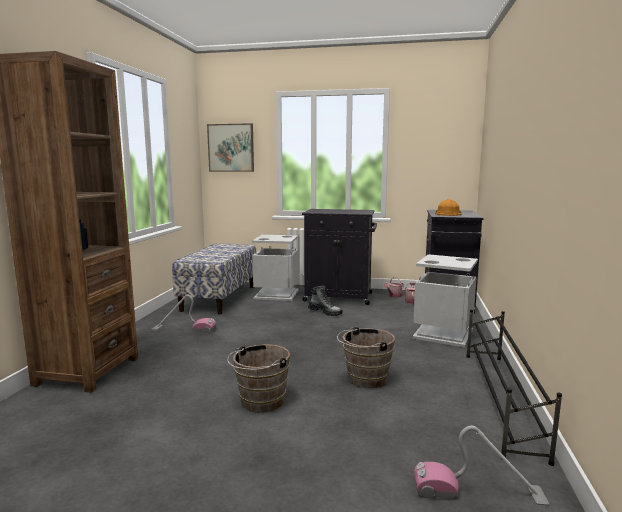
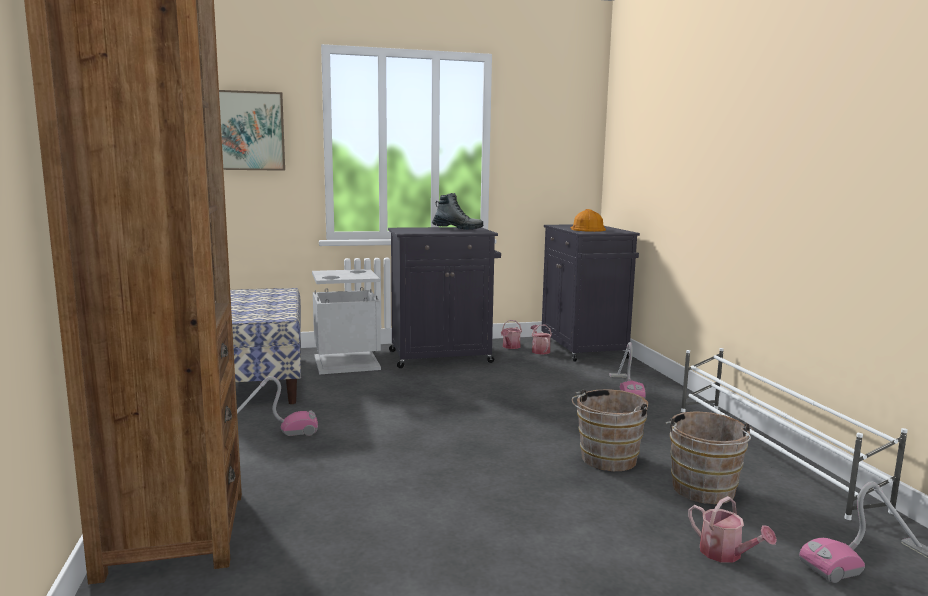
camera: 25 degrees left, 0 degrees up
(259, 402) = (515, 519): brown bucket -> brown bucket (703, 492)
(325, 312) = (448, 380): boot -> boot (457, 229)
(368, 457) = (725, 554): none -> watering can
(443, 334) = (625, 388): grey trash can -> vacuum cleaner
(500, 399) = (770, 454): black shoe rack -> white shoe rack

